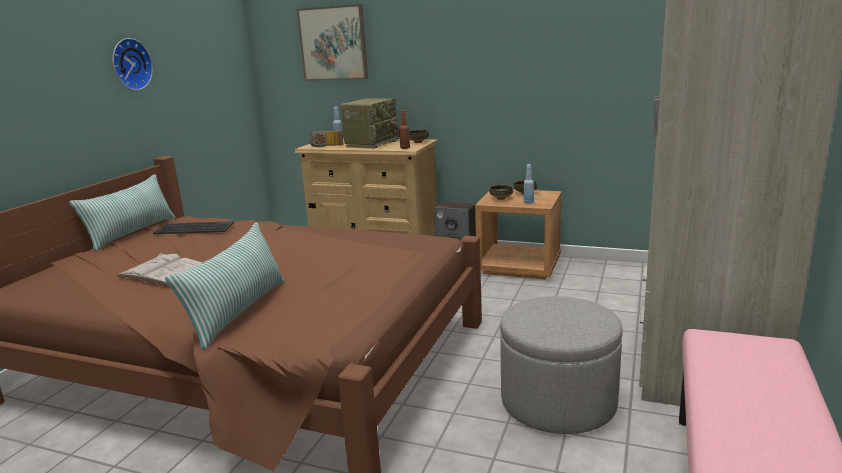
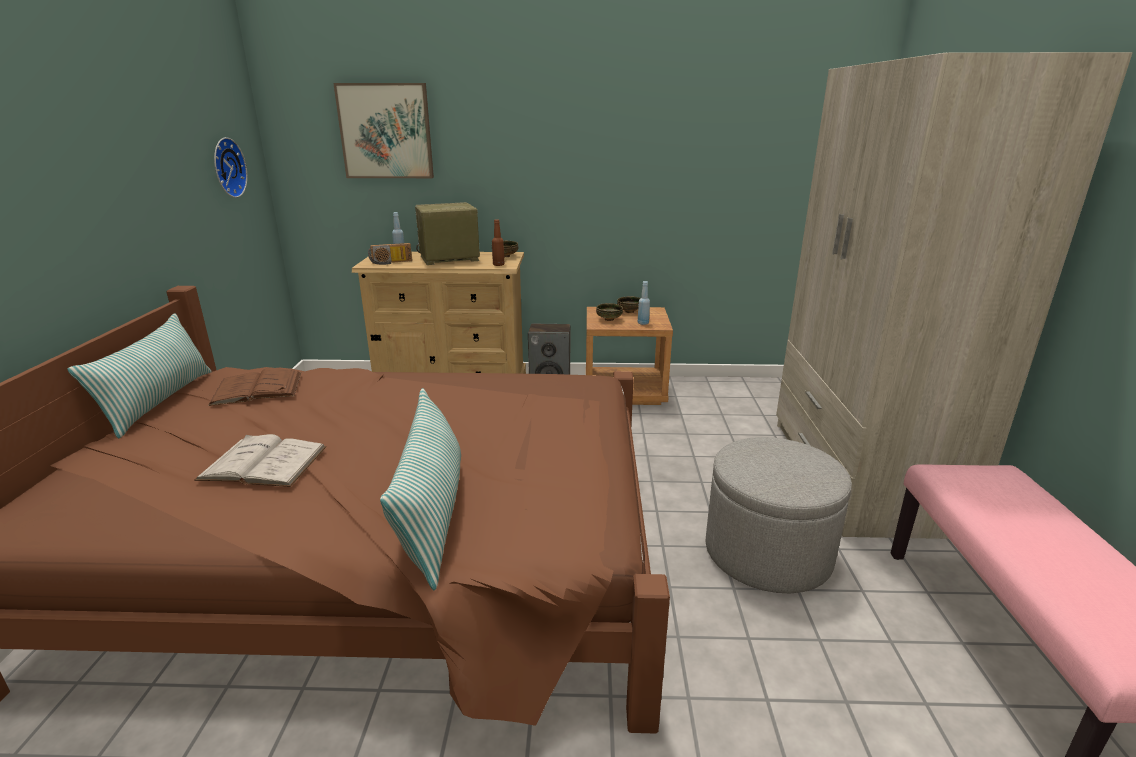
camera: 20 degrees left, 5 degrees up
(129, 64) = (120, 154): wall clock -> wall clock (226, 167)
(194, 229) = (257, 388): keyboard -> brown book
(371, 143) = (448, 258): radio -> radio turned 120 degrees counterclockwise

